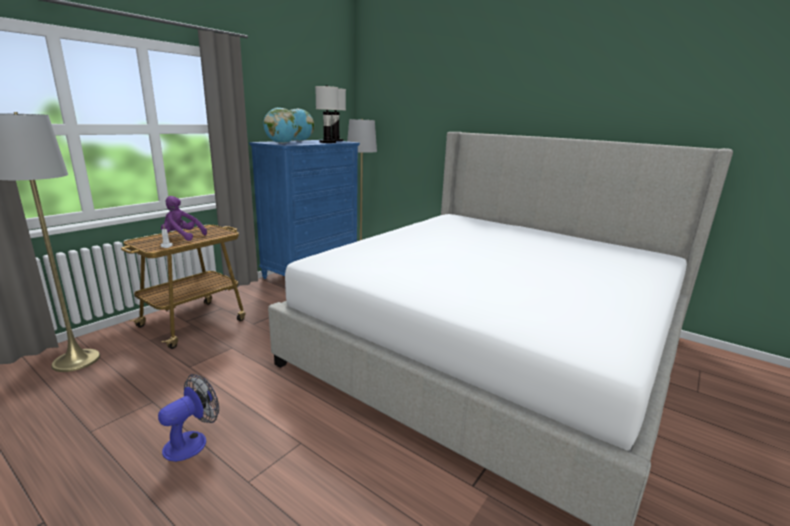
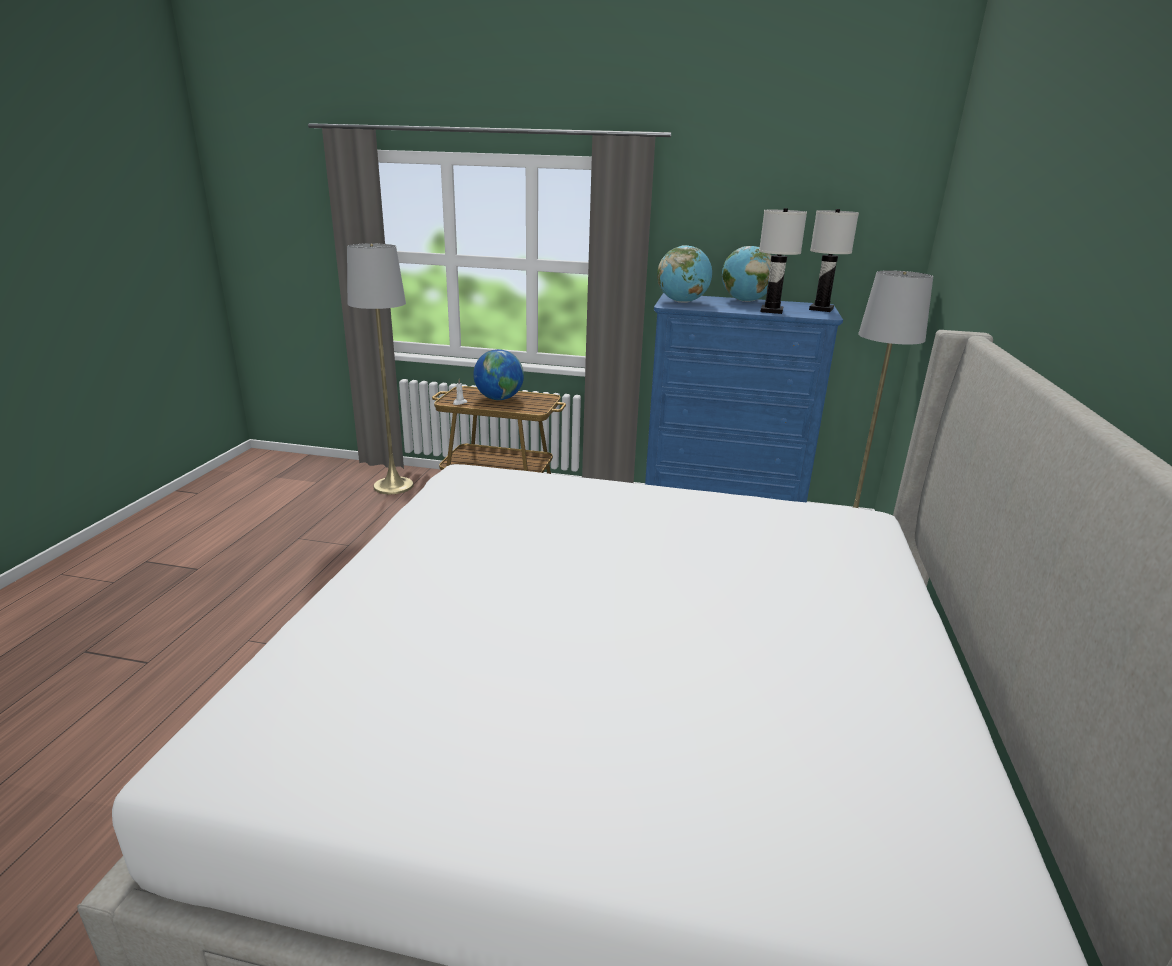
camera: 65 degrees right, 5 degrees up
(182, 237) = (499, 399): purple plush toy -> globe
(192, 441) = (297, 588): fan -> none

